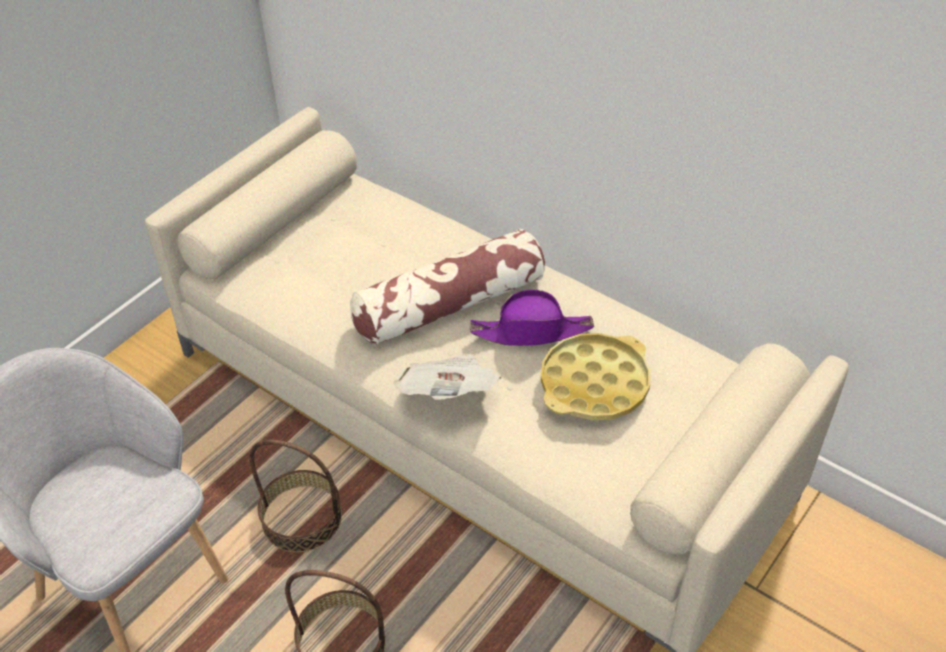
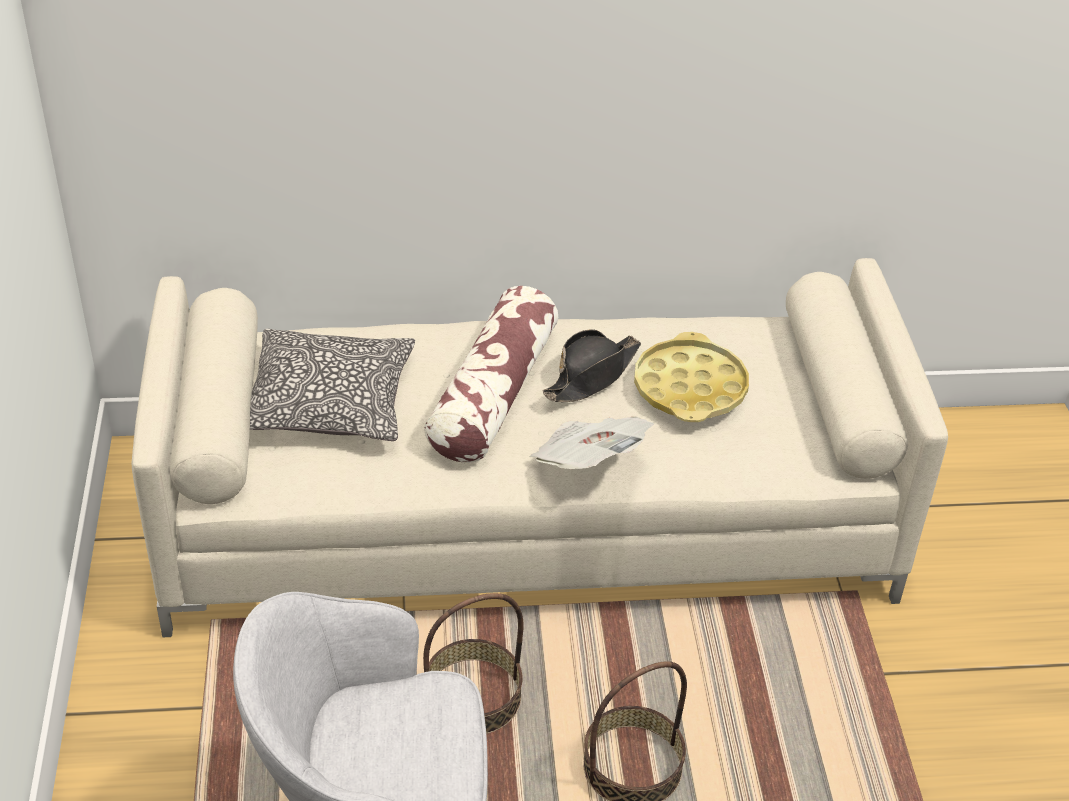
camera: 45 degrees left, 5 degrees down
(343, 249) = (329, 402): none -> pillow
(532, 331) = (592, 375): purple hat -> black hat

